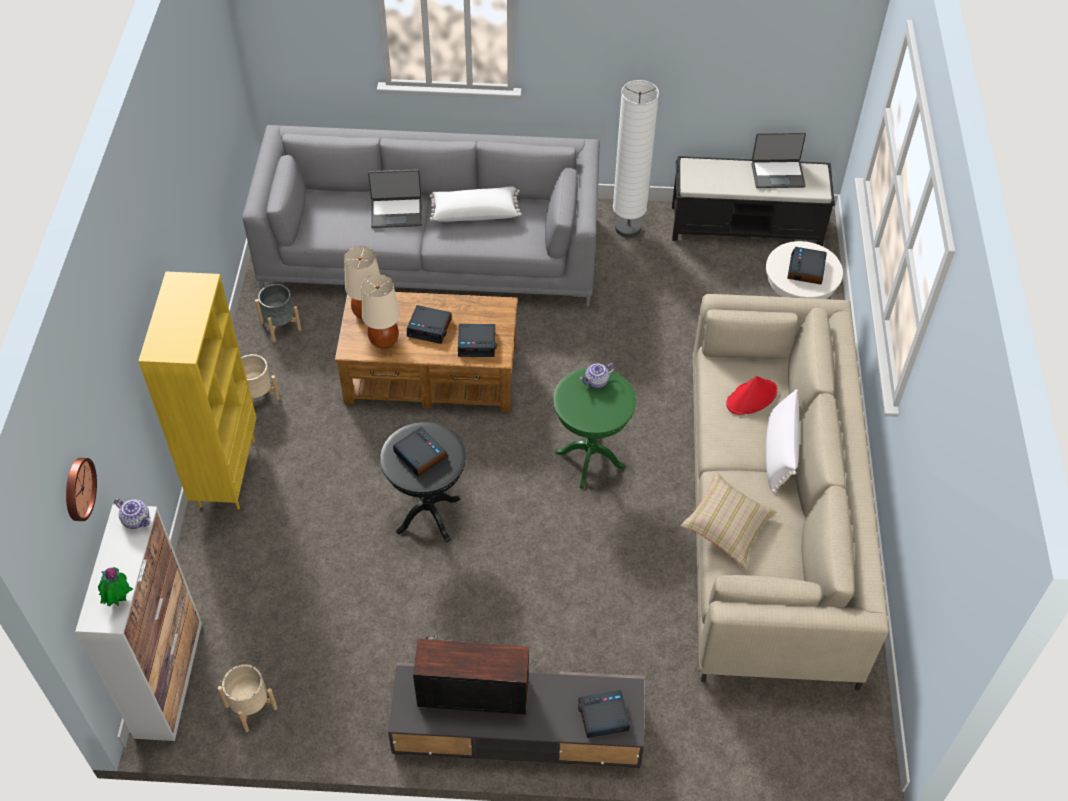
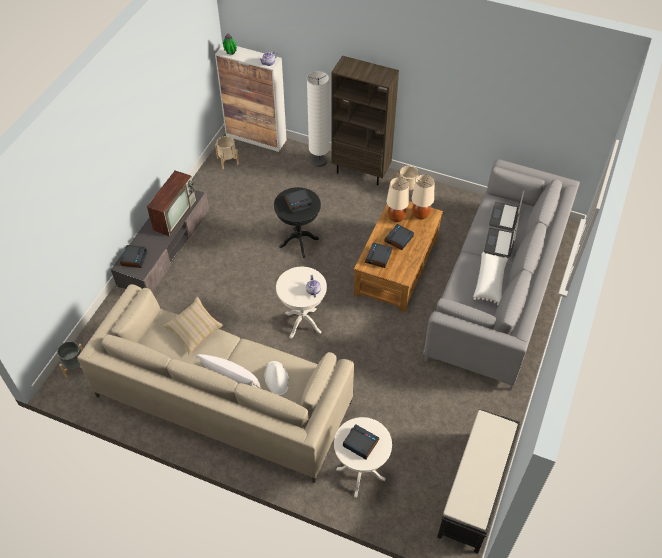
camera: 110 degrees right, 0 degrees up
(77, 489) = (266, 22): wall clock -> none
(226, 472) = (361, 172): yellow bookcase -> brown bookcase
(280, 326) = (456, 208): grey planter -> grey planter (76, 366)
(589, 460) = (303, 323): green side table -> white side table
(628, 228) = (492, 408): white floor lamp -> white floor lamp (319, 161)
(751, 397) = (277, 379): red hat -> white hat
(777, 174) = (481, 484): laptop -> laptop (505, 217)

